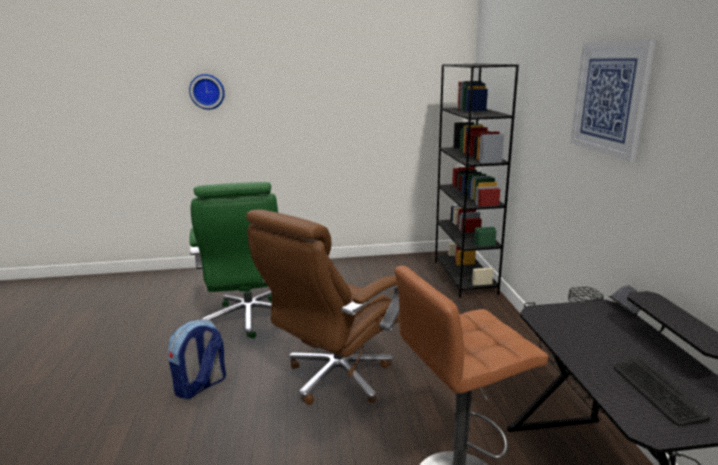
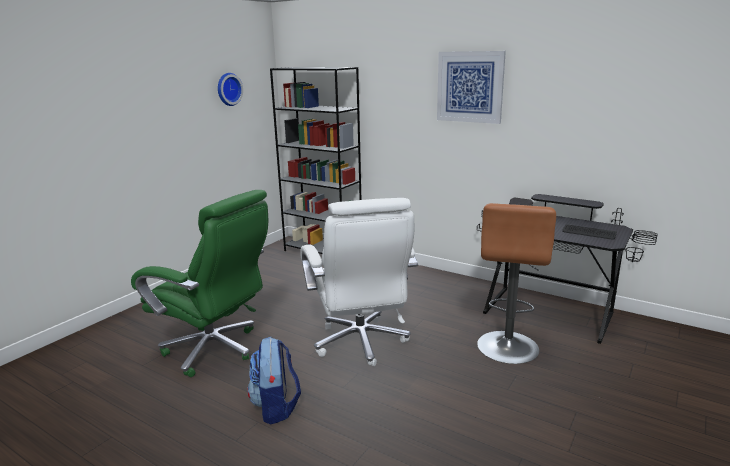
camera: 50 degrees left, 0 degrees up
(207, 91) = (34, 110): wall clock -> wall clock (228, 89)
(335, 380) = (362, 345): brown office chair -> white office chair

